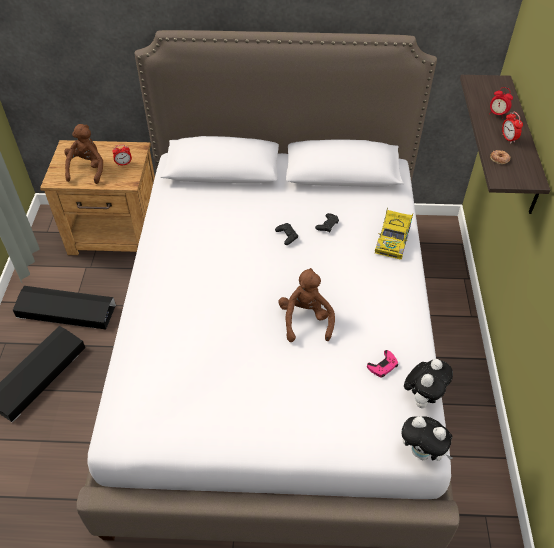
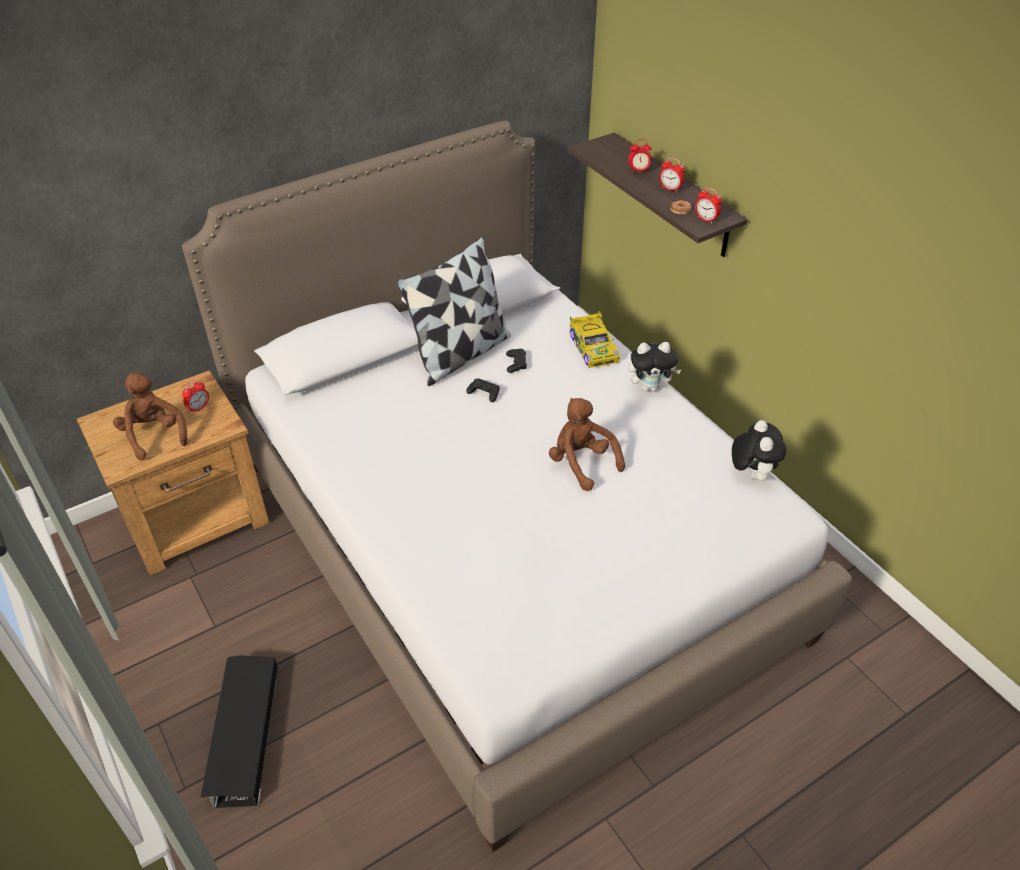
camera: 35 degrees left, 5 degrees down
(66, 311) = (211, 641): black storage box -> none
(296, 201) = (460, 354): none -> pillow
(383, 366) = (693, 466): pink game controller -> none
(422, 452) = (794, 520): plush toy -> plush toy (650, 387)
(512, 175) = (706, 219): none -> alarm clock

